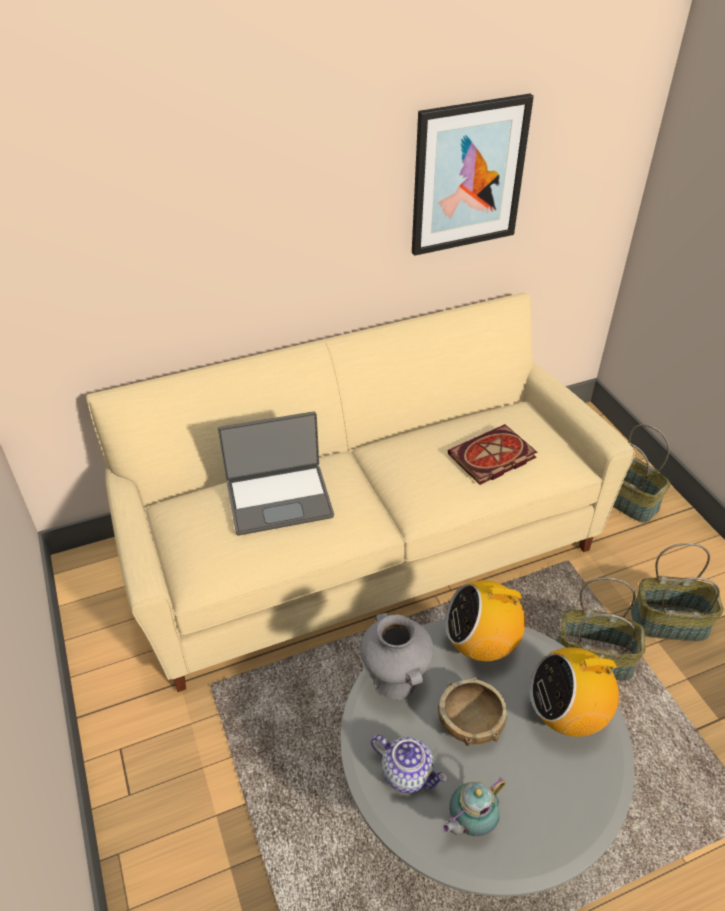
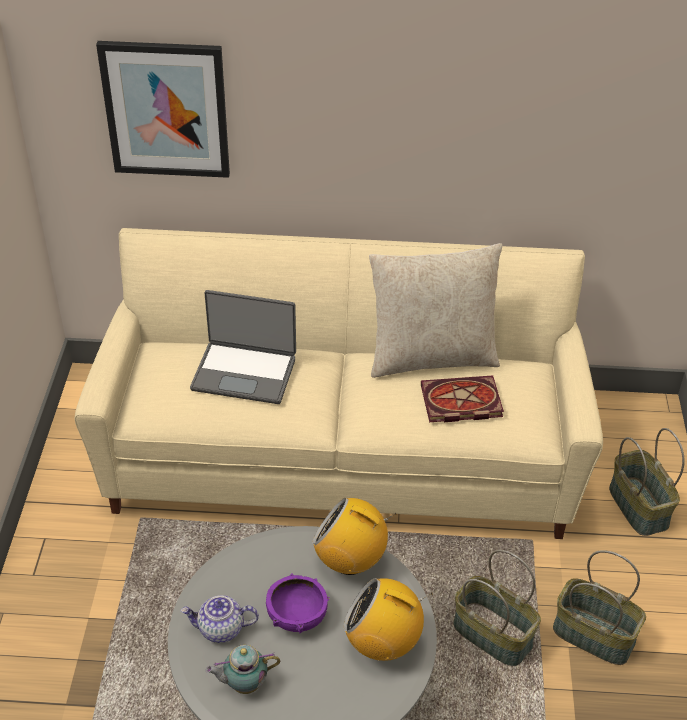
camera: 25 degrees right, 0 degrees up
(394, 681) = (256, 559): grey vase -> none
(408, 773) = (220, 629): teapot -> teapot turned 120 degrees clockwise
(436, 426) = (431, 357): none -> beige pillow
(468, 176) = (521, 120): picture -> picture (166, 109)
(470, 723) = (296, 615): brown bowl -> purple bowl

